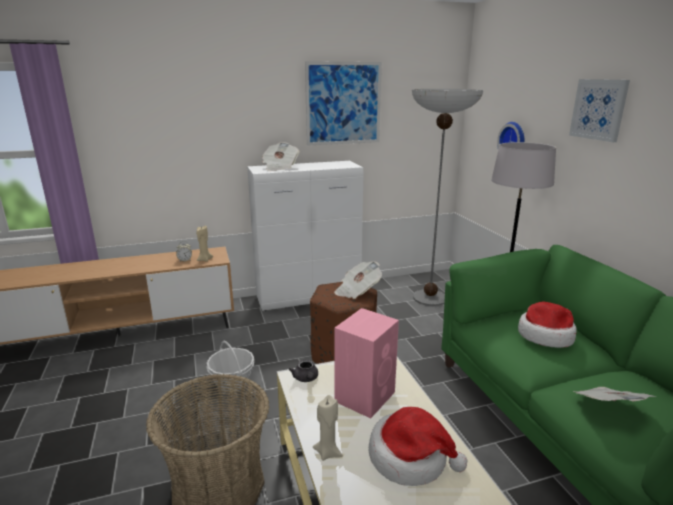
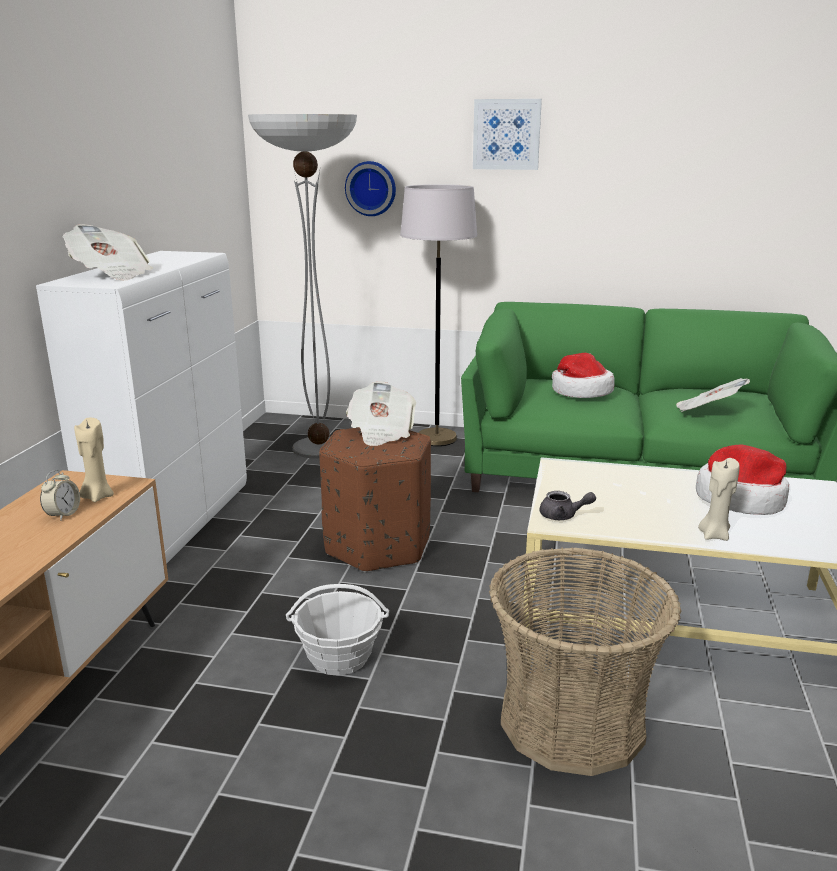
camera: 60 degrees left, 0 degrees up
(343, 103) = (137, 143): picture -> none
(365, 396) = (624, 493): pink speaker -> none

